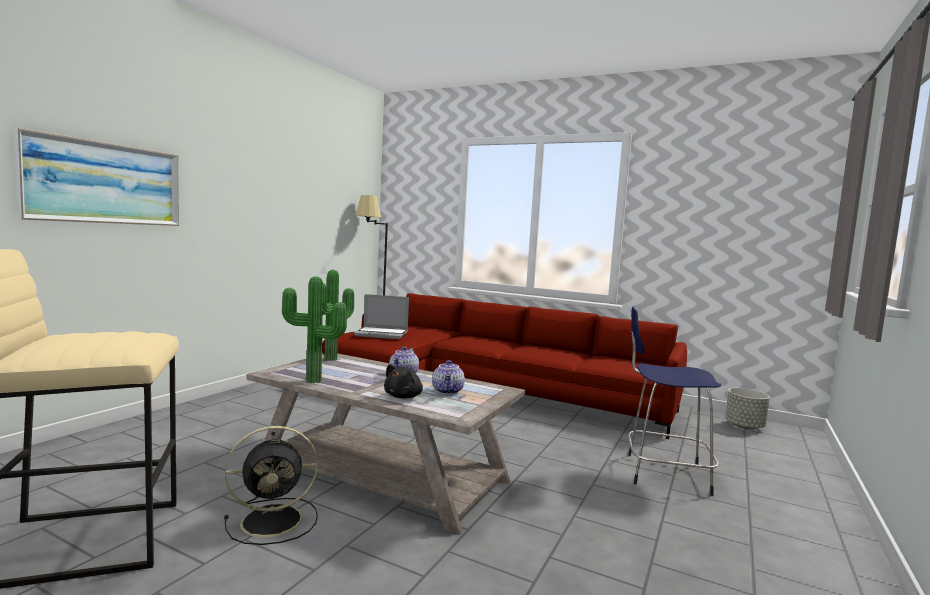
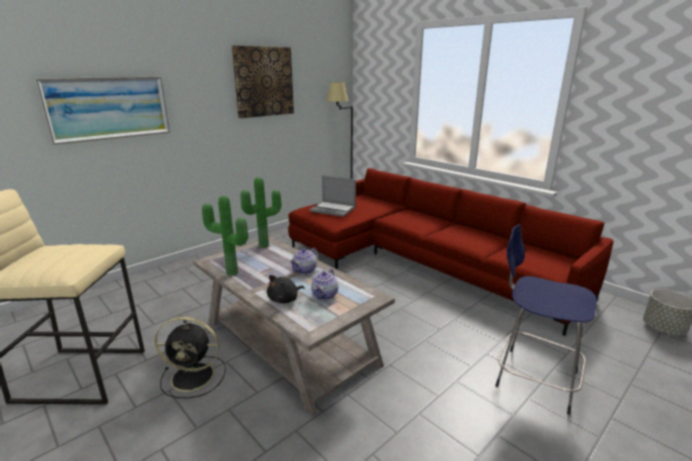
camera: 20 degrees right, 15 degrees up
(291, 183) = (263, 82): none -> picture

